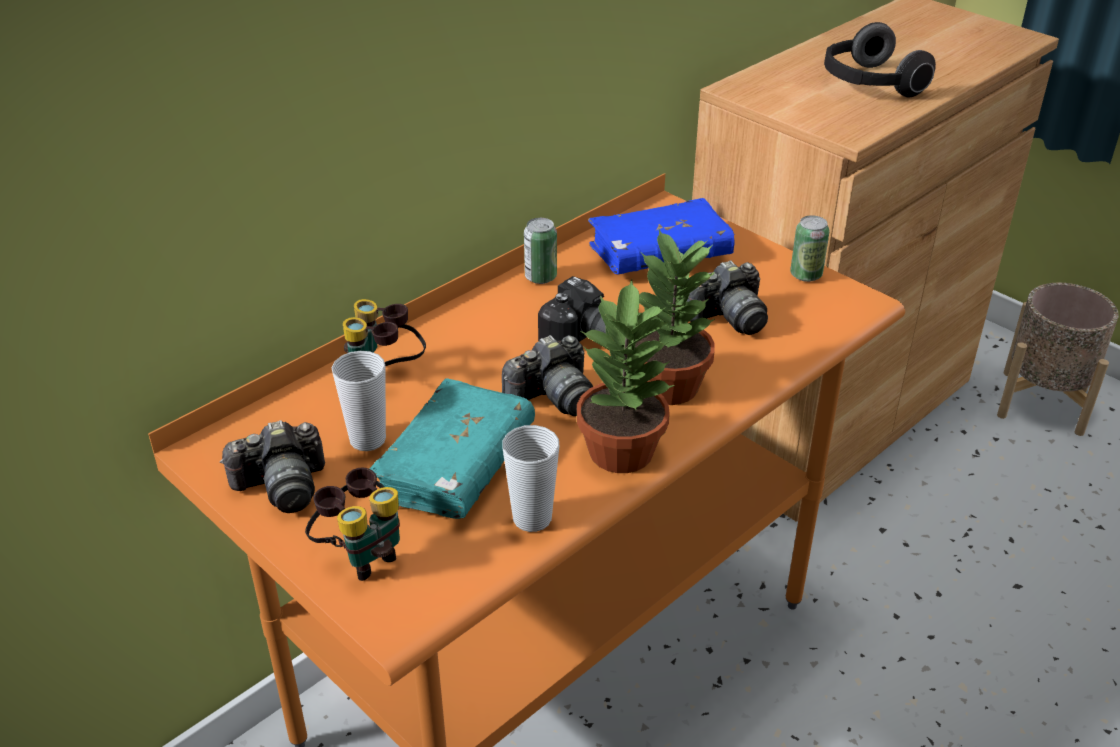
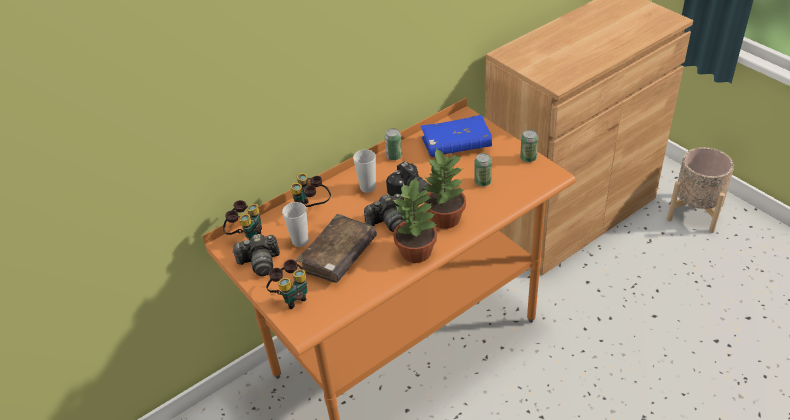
camera: 10 degrees right, 5 degrees up
(247, 432) = (246, 235): none -> binoculars
(455, 466) = (338, 256): turquoise book -> brown book
(532, 518) = (369, 283): cup -> cup (367, 187)
(728, 318) = (482, 182): camera -> can
(869, 84) = (576, 51): headphones -> none

